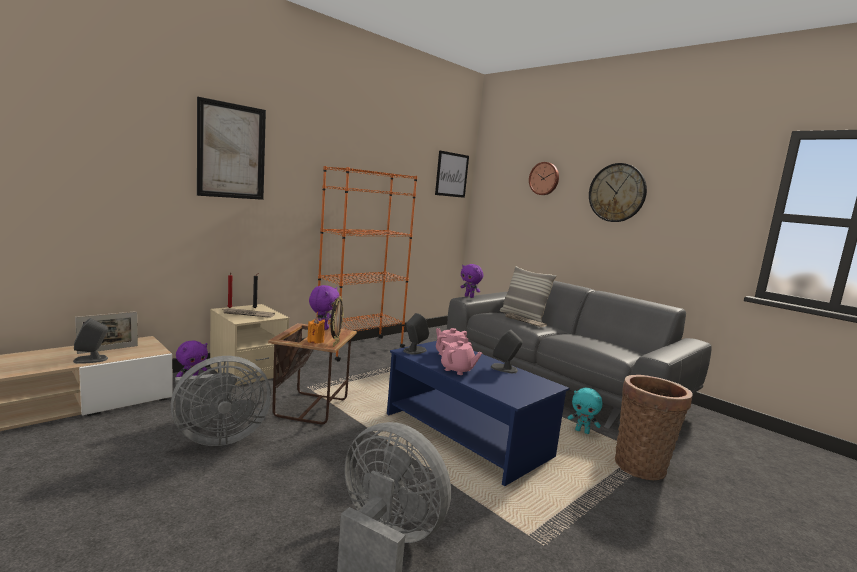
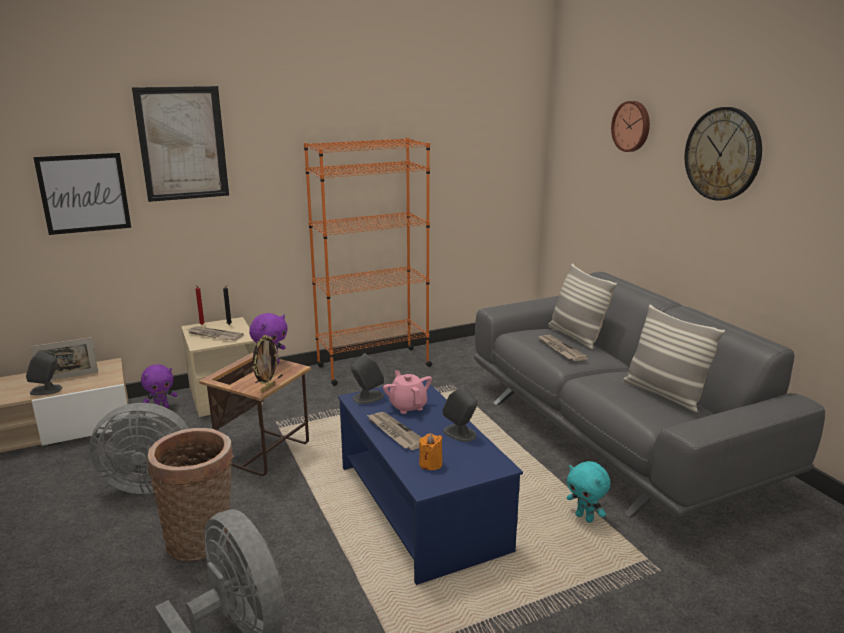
camera: 20 degrees right, 10 degrees up
(315, 341) = (248, 383): orange candle -> orange candle (430, 464)
(451, 174) = (510, 121): picture -> picture (84, 193)
(457, 370) = (395, 432): pink teapot -> newspaper
(469, 296) = (506, 306): purple plush toy -> none
(611, 343) = (664, 394): none -> pillow
(642, 465) = (631, 580): basket -> basket (202, 540)

